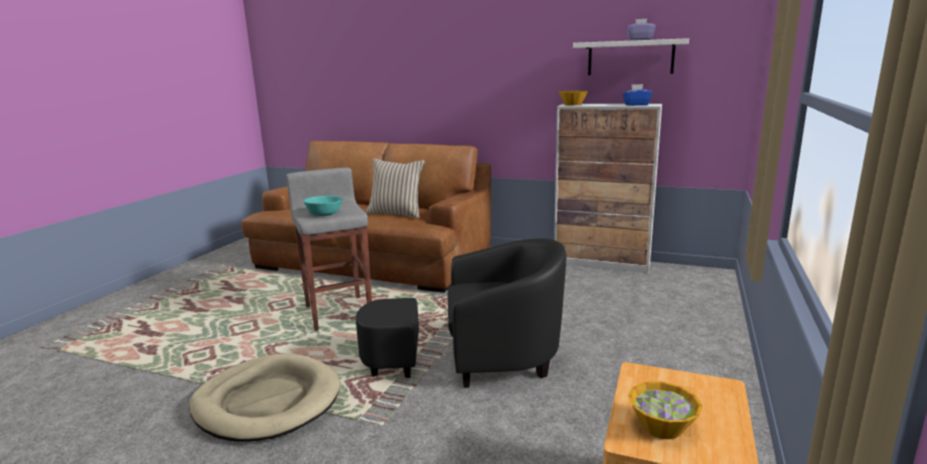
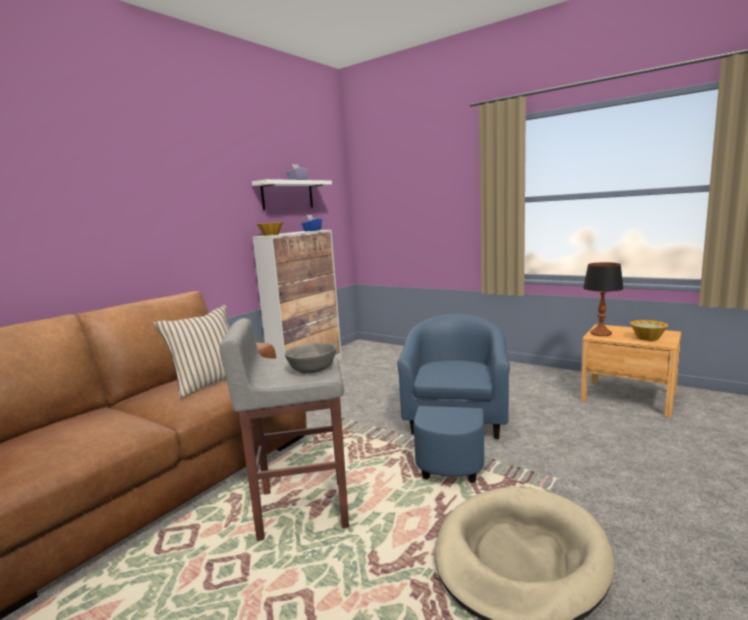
camera: 75 degrees left, 5 degrees down
(324, 214) = (312, 369): turquoise bowl -> grey bowl
(476, 360) = (455, 430): black armchair -> blue armchair
(665, 380) = (600, 333): none -> table lamp

